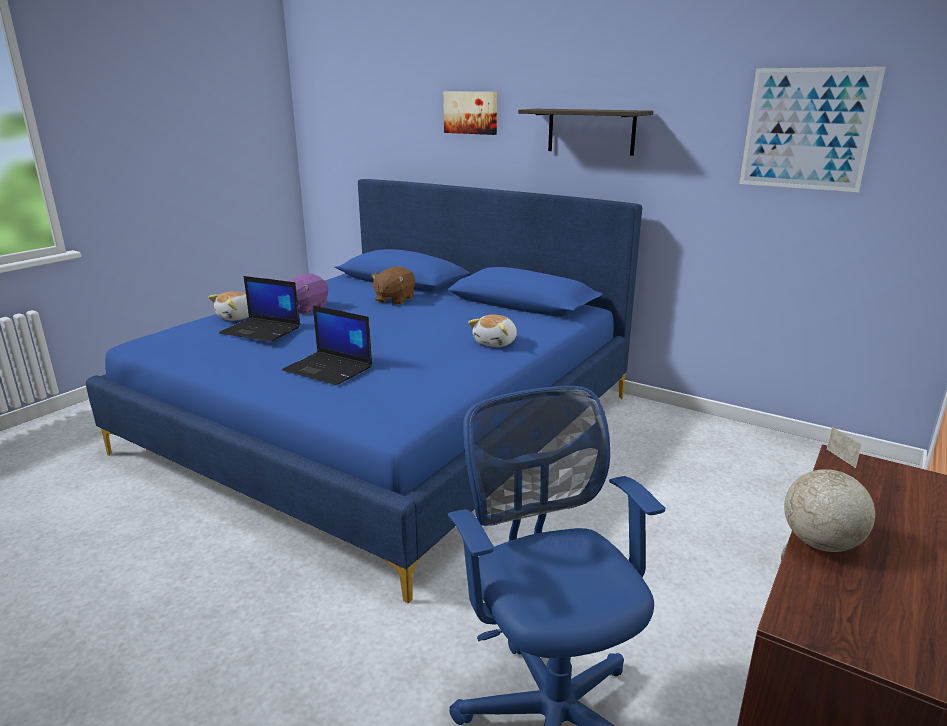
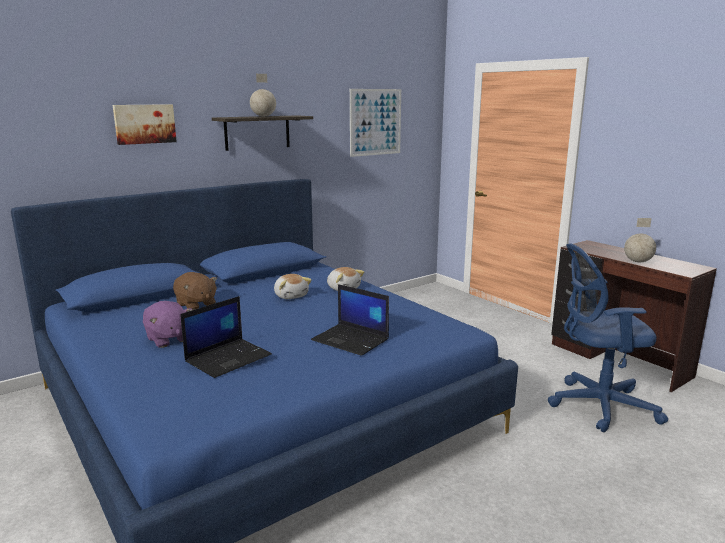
camera: 70 degrees left, 5 degrees down
(238, 317) = (150, 373): plush toy -> plush toy (291, 296)
(329, 369) = (351, 340): laptop -> laptop turned 75 degrees clockwise
(585, 109) = (264, 116): none -> globe

